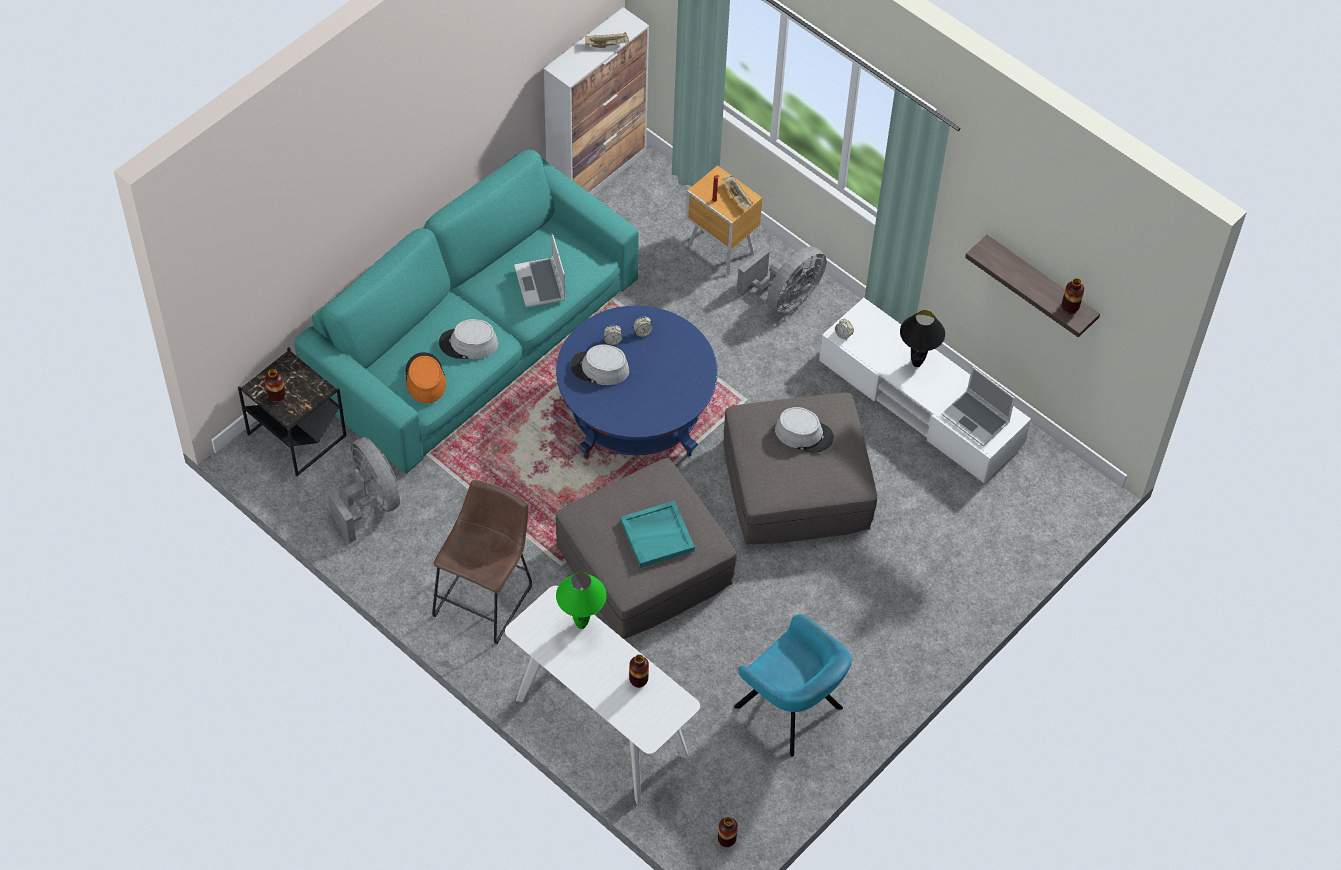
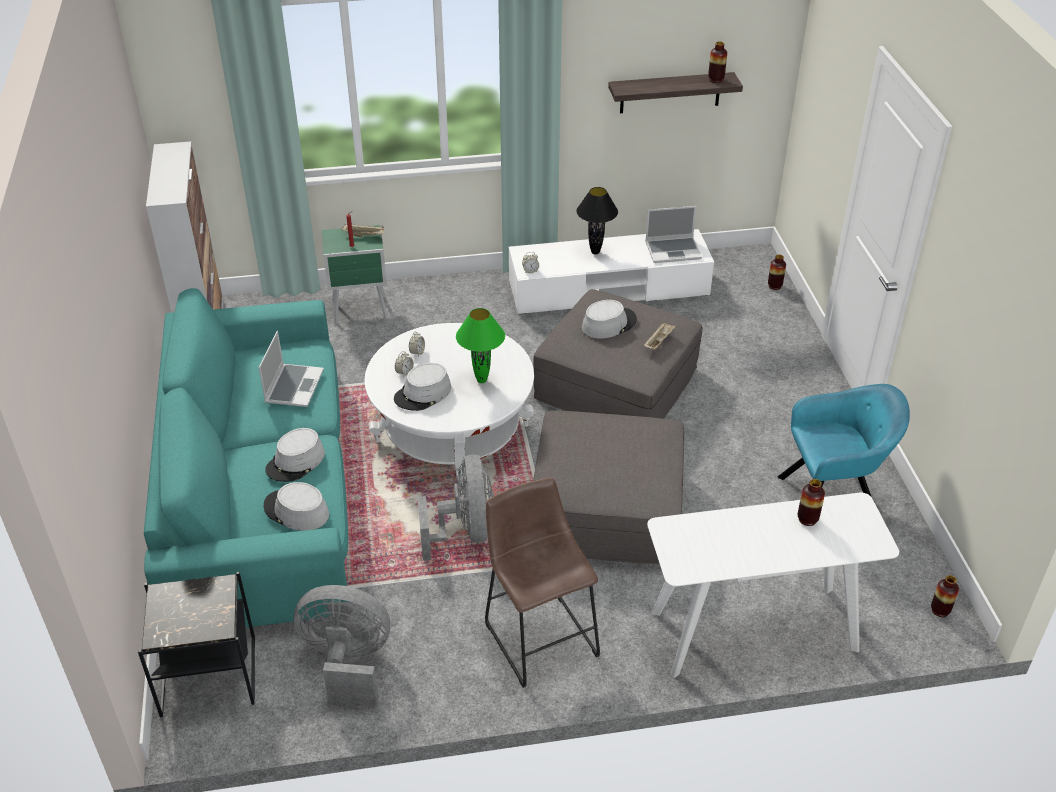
camera: 50 degrees left, 15 degrees down
(277, 396) = (189, 625): vase -> vase (774, 286)
(425, 379) = (296, 511): orange hat -> grey hat
(541, 284) = (293, 386): laptop -> laptop turned 105 degrees counterclockwise
(581, 625) = (711, 525): green table lamp -> green table lamp (482, 380)
(607, 44) = (176, 166): beige tray -> beige tray (658, 342)
(636, 412) = (452, 433): blue coffee table -> white coffee table
(657, 535) = (625, 452): turquoise tray -> none
(721, 251) = (361, 310): brown nightstand -> green nightstand
(785, 298) = (442, 302): grey fan -> grey fan (465, 531)

